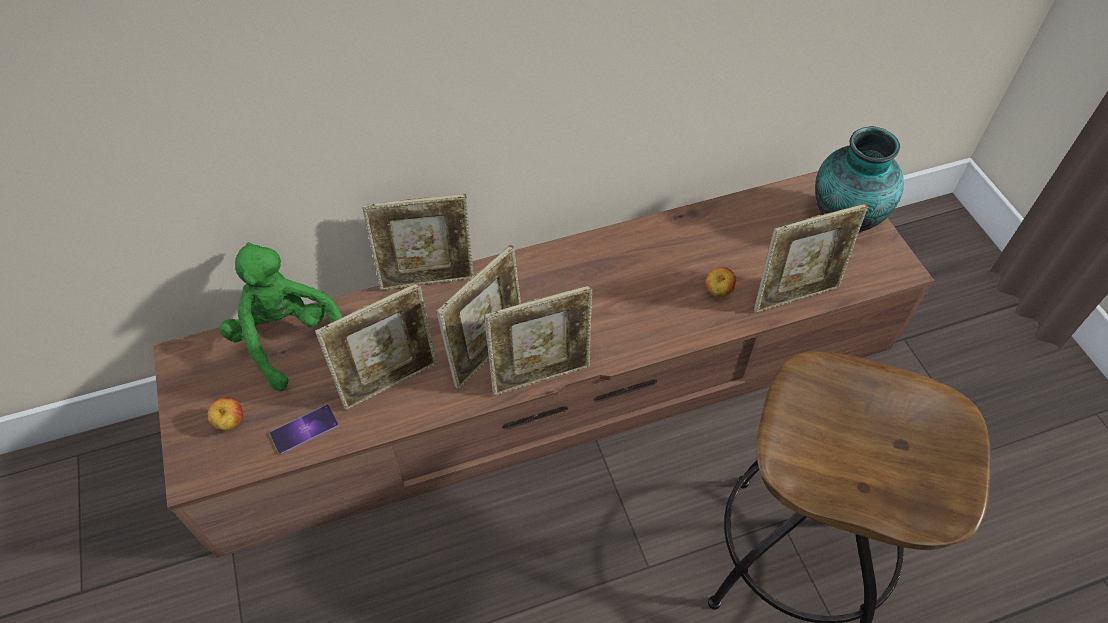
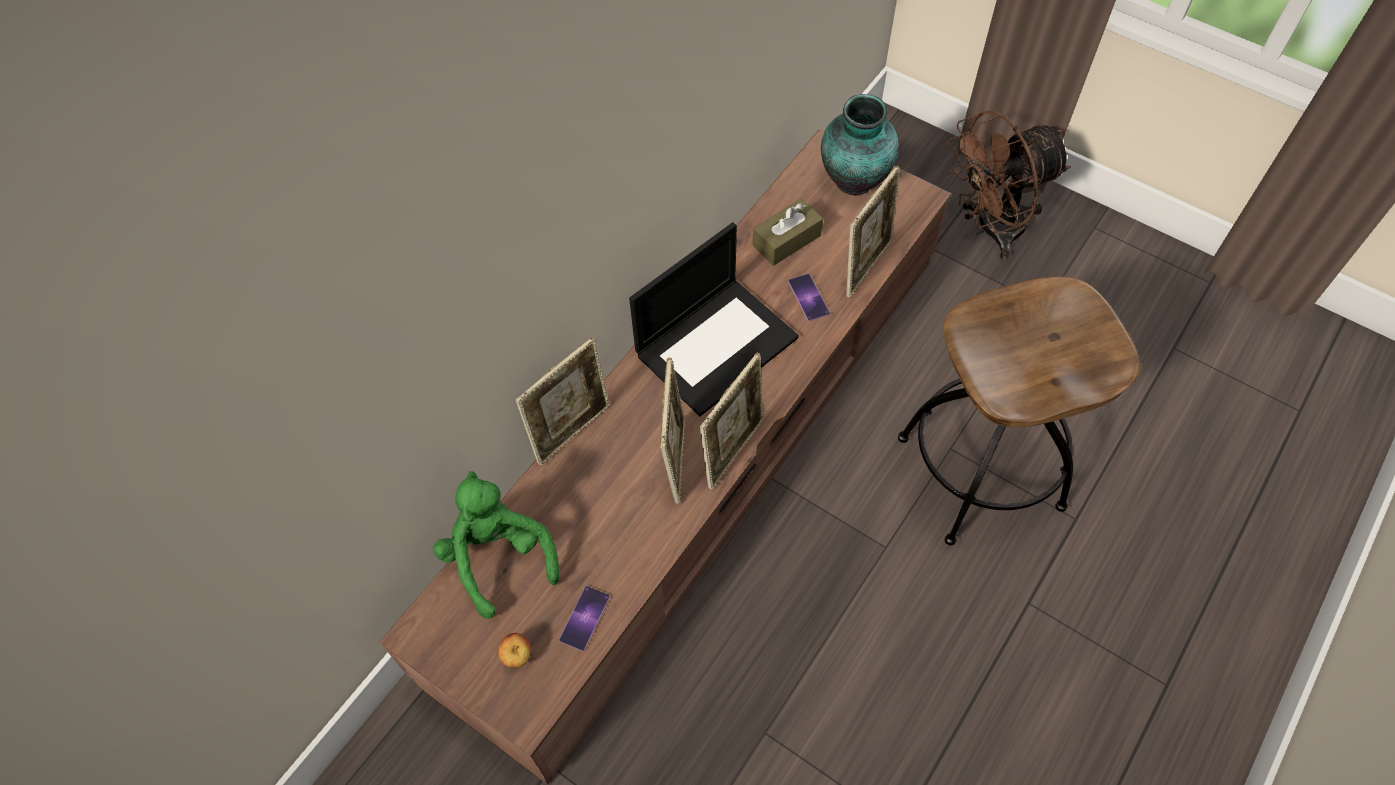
camera: 35 degrees left, 5 degrees up
(288, 338) = (498, 557): green plush toy -> green plush toy turned 45 degrees clockwise
(390, 381) = (619, 534): picture frame -> none
(603, 283) = (716, 344): none -> laptop
(718, 292) = (808, 297): apple -> phone
(738, 235) = (786, 240): none -> brown tissue box
(977, 354) = (989, 229): none -> brown fan

